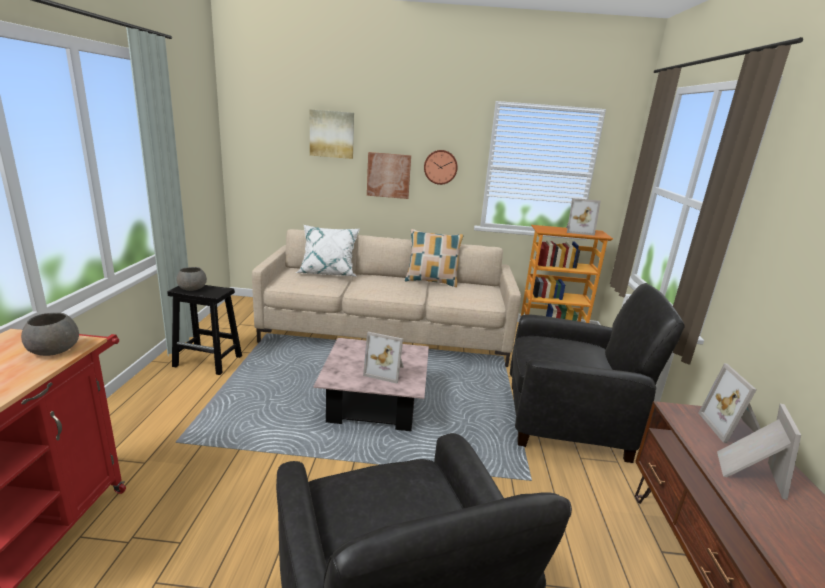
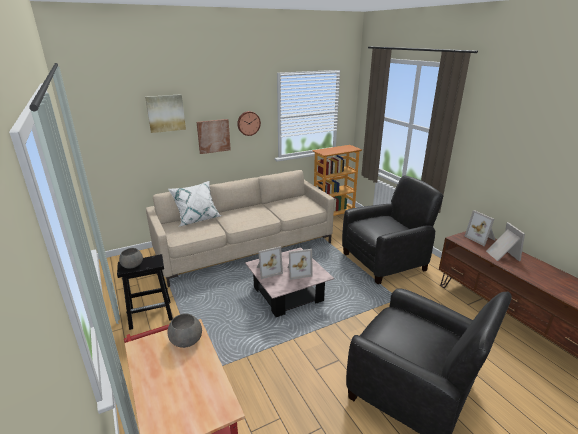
camera: 30 degrees left, 5 degrees up
(431, 281) = (267, 204): pillow -> none
(578, 231) = (340, 148): picture frame -> picture frame (268, 270)

